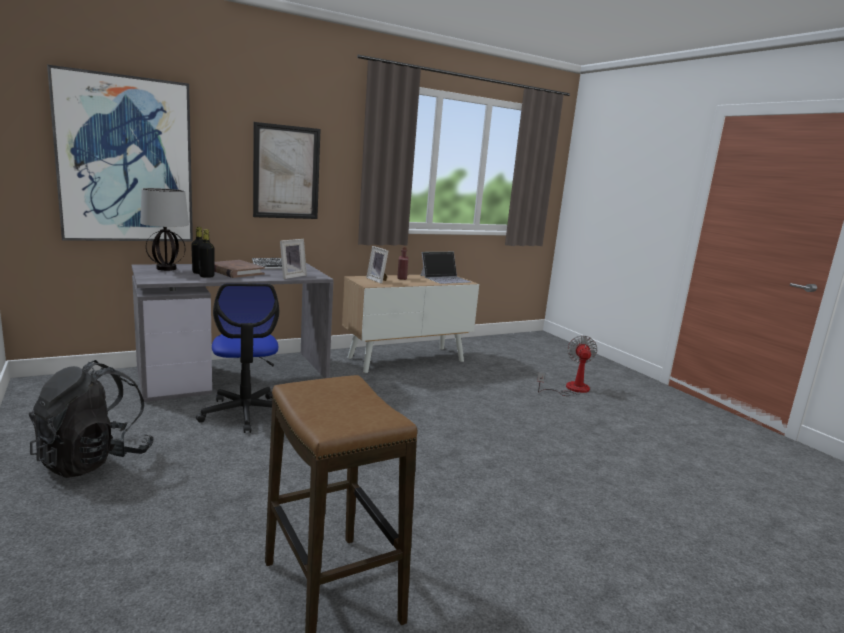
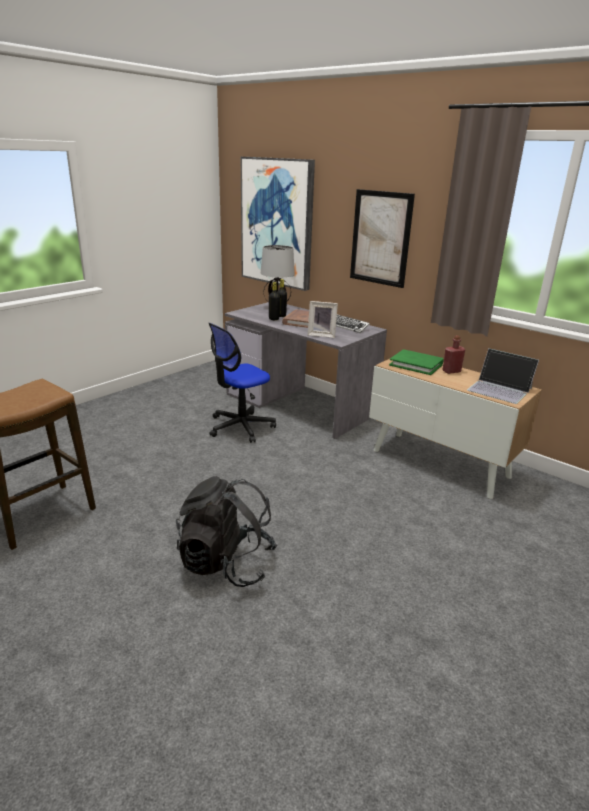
camera: 70 degrees right, 10 degrees up
(94, 460) = (148, 408): black backpack -> black backpack (226, 563)
(378, 280) = (416, 364): picture frame -> green book
(570, 389) = (521, 603): fan -> none

